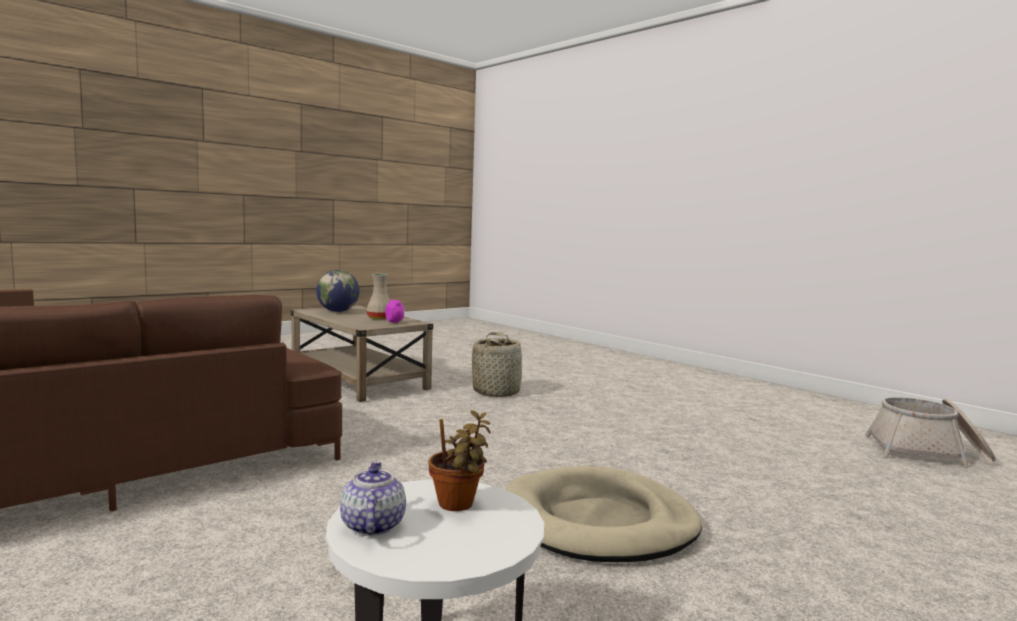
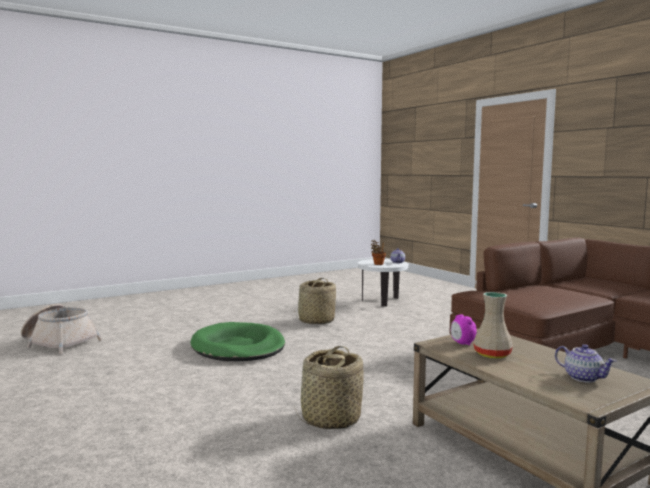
camera: 170 degrees left, 0 degrees up
(338, 311) = (582, 377): globe -> teapot
(599, 522) = (316, 321): beige dog bed -> basket
(667, 453) = (238, 347): none -> green dog bed

